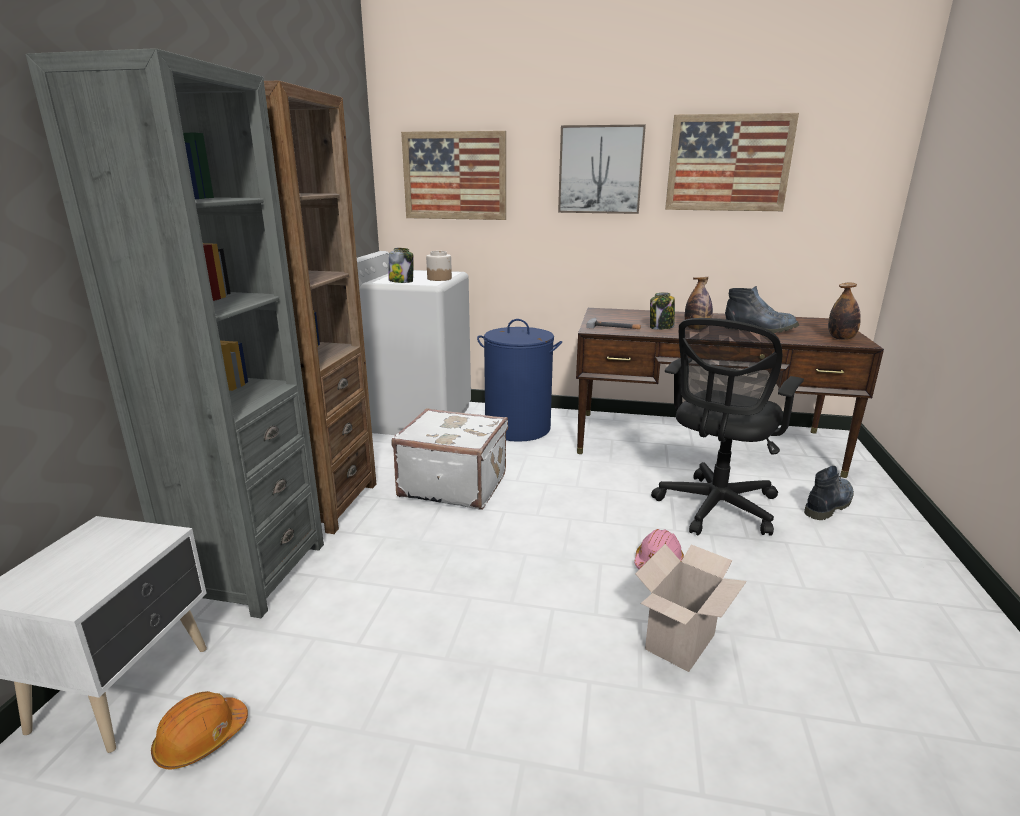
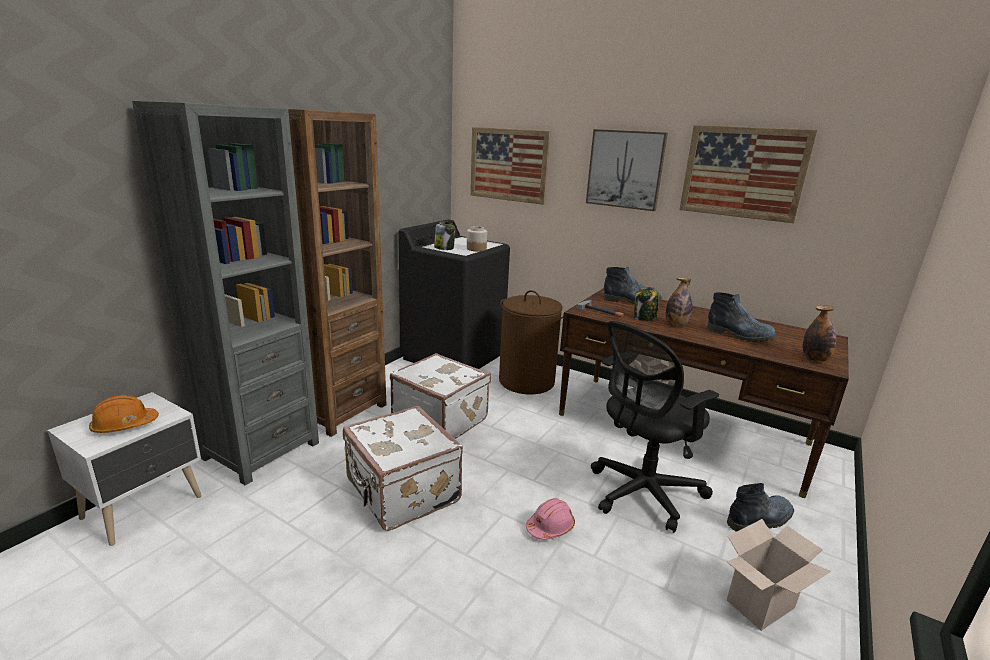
camera: 20 degrees right, 0 degrees up
(201, 739) = (159, 555): orange hard hat -> orange hard hat (124, 425)
(415, 417) = (453, 356): white washing machine -> black washing machine
(472, 572) = (401, 492): none -> white suitcase
(518, 428) = (527, 381): blue laundry basket -> brown laundry basket
(630, 315) = (632, 301): none -> boot
(681, 644) = (513, 601): cardboard box -> cardboard box (760, 606)

